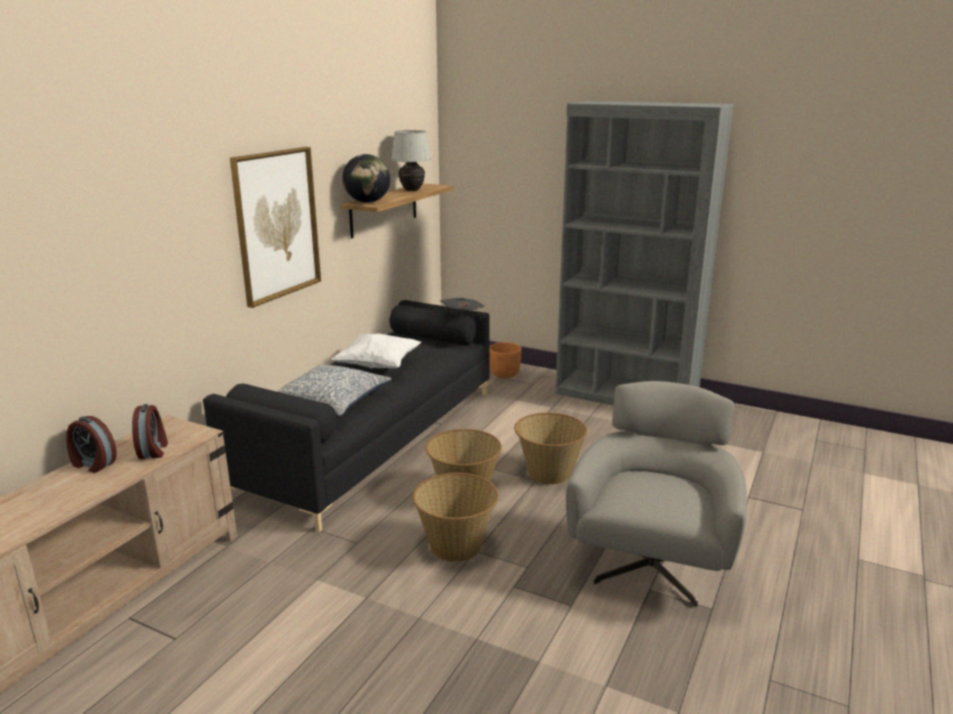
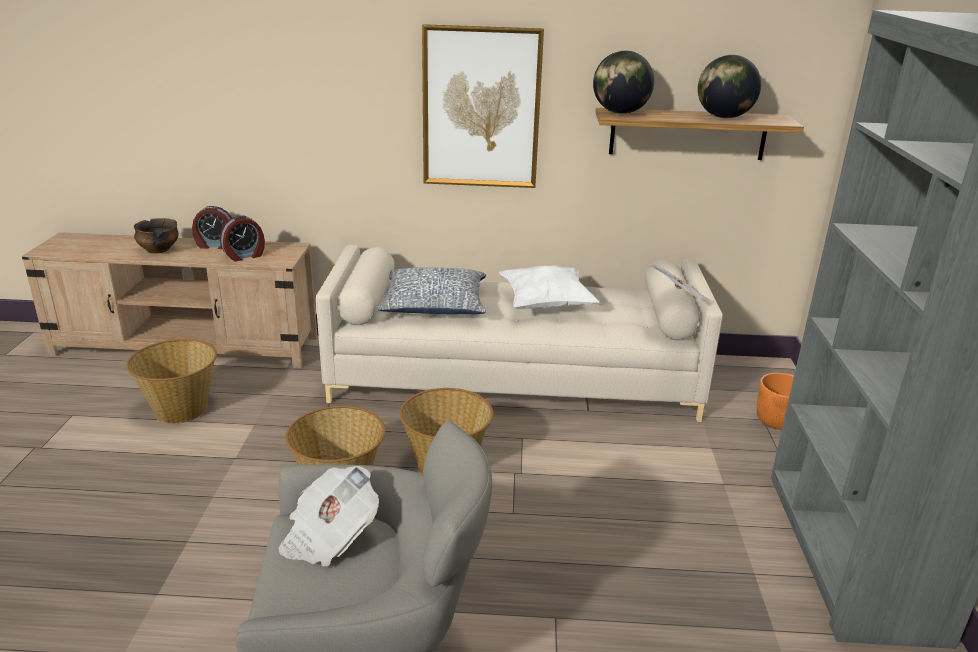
camera: 65 degrees right, 5 degrees up
(51, 501) = (159, 250): none -> bowl
(93, 464) = (215, 245): alarm clock -> alarm clock turned 90 degrees counterclockwise
(371, 438) = (515, 378): black sofa -> beige sofa
(412, 191) = (724, 117): white table lamp -> globe
(548, 473) = (536, 520): basket -> basket (181, 409)
(631, 491) = (329, 536): none -> newspaper

